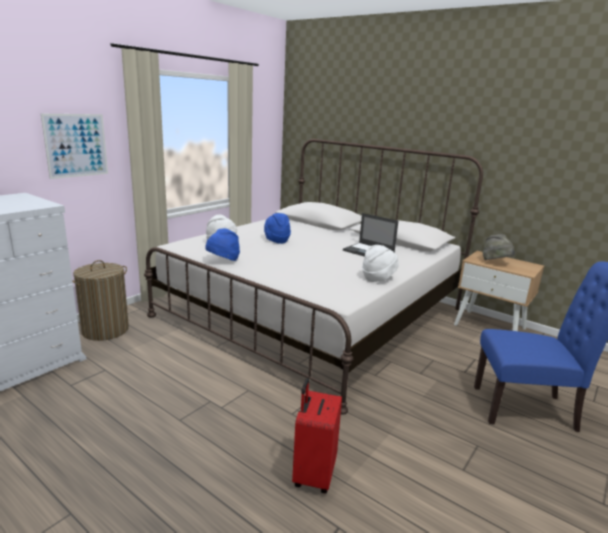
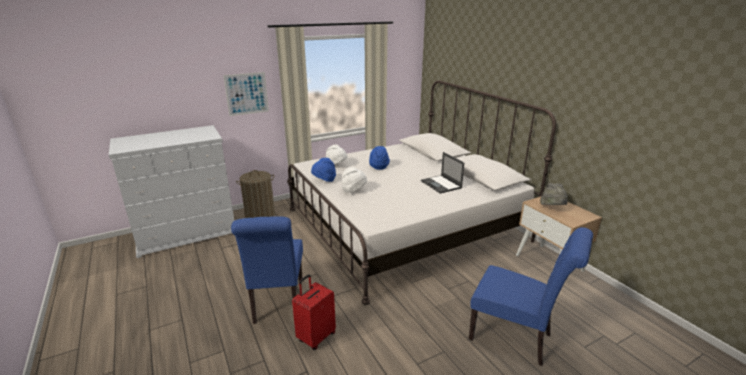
camera: 25 degrees right, 5 degrees up
(221, 443) = (277, 303): none -> blue chair
(378, 278) = (421, 210): white hat -> white hat (353, 190)

